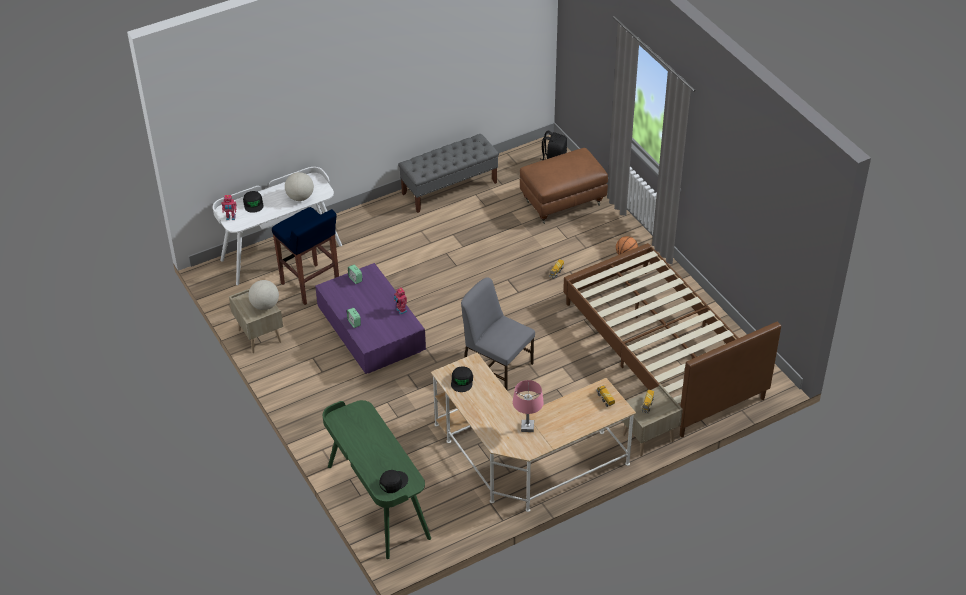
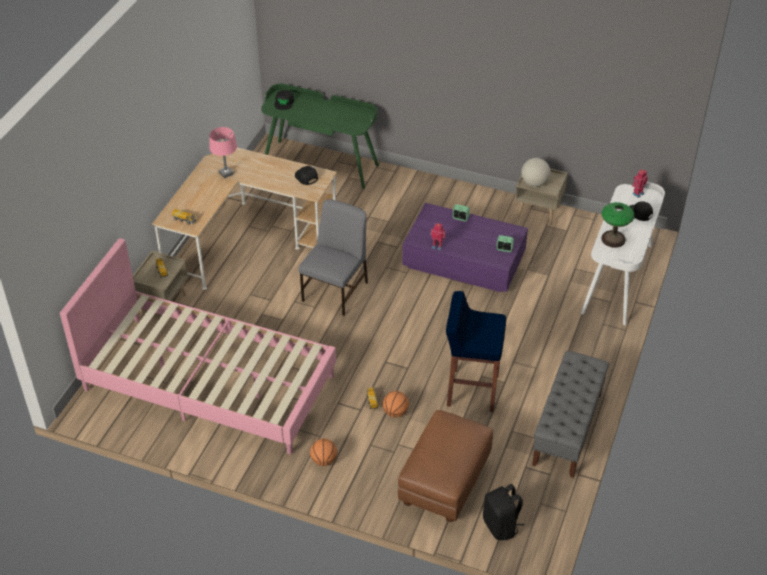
camera: 140 degrees right, 0 degrees up
(300, 197) = (613, 239): globe -> table lamp
(310, 285) = (557, 267): blue stool -> blue stool (471, 390)
(497, 366) = (336, 291): grey chair -> grey chair turned 60 degrees counterclockwise
(548, 257) = (395, 412): none -> basketball
(662, 350) = (208, 382): brown bed -> pink bed

